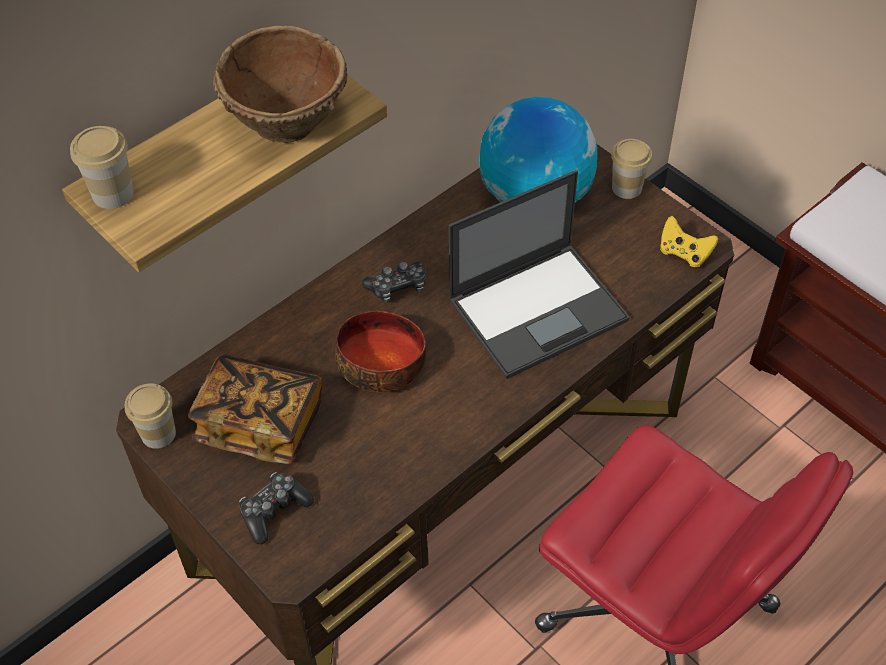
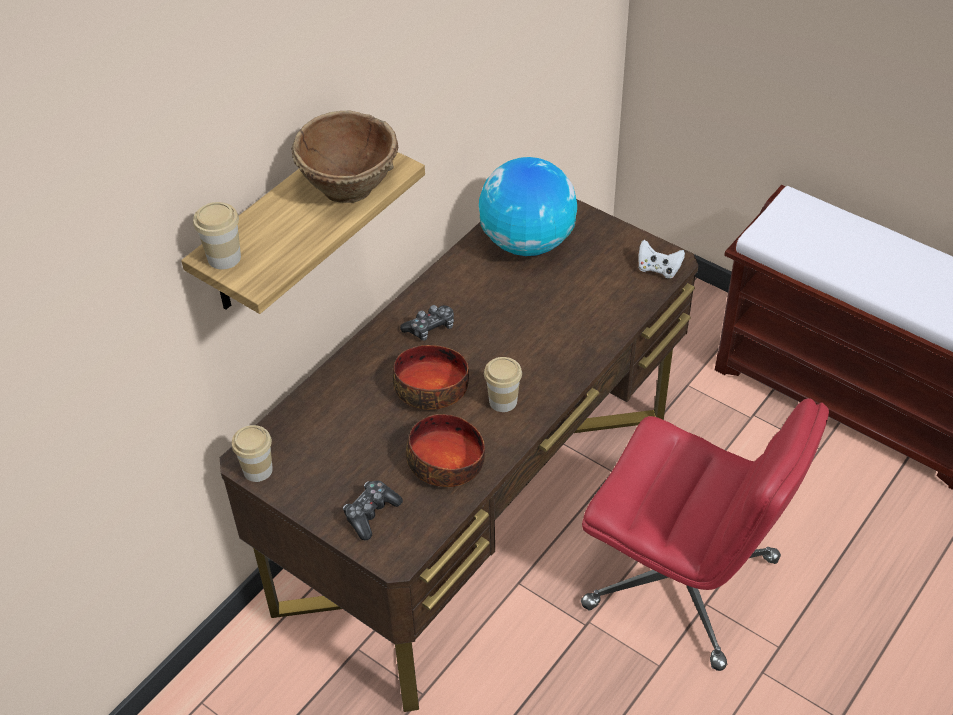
camera: 10 degrees left, 5 degrees down
(260, 423) = (342, 448): book -> none
(377, 460) = (447, 462): none -> bowl
(539, 309) = (551, 328): laptop -> none
(626, 188) = (600, 225): cup -> cup (503, 401)
(684, 253) = (658, 269): yellow game controller -> white game controller

